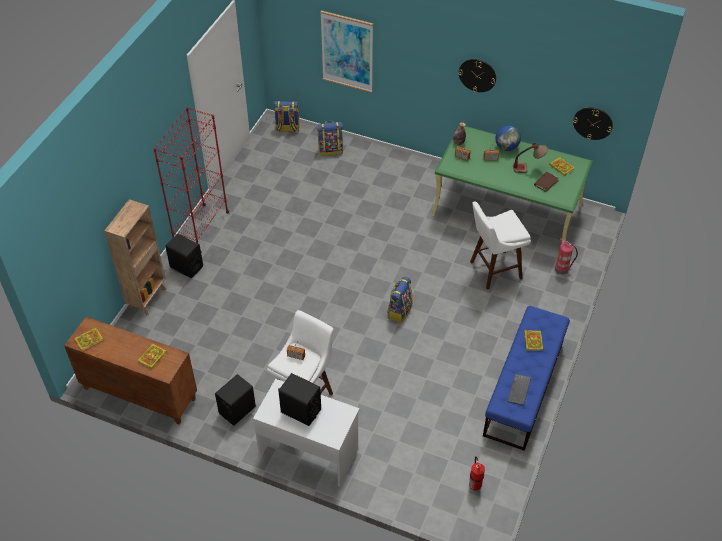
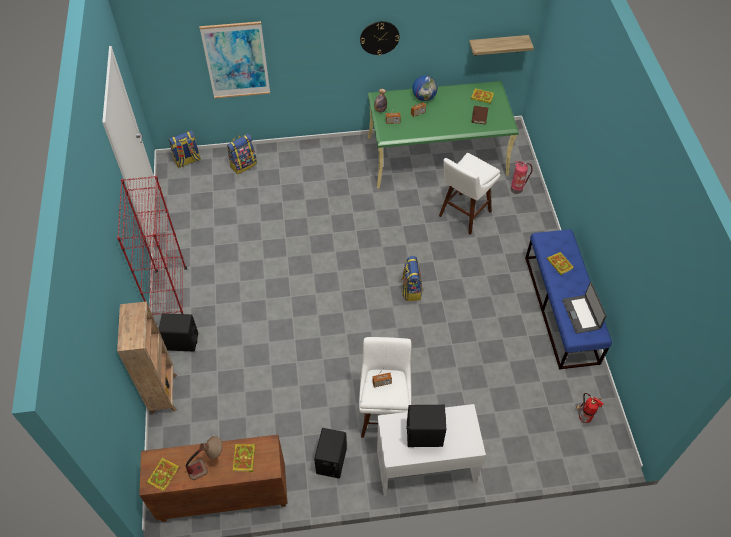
camera: 30 degrees left, 5 degrees up
(519, 390) = (581, 314): keyboard -> laptop
(528, 168) = (456, 109): table lamp -> table lamp (207, 464)
(593, 123) = (497, 45): wall clock -> shelf

